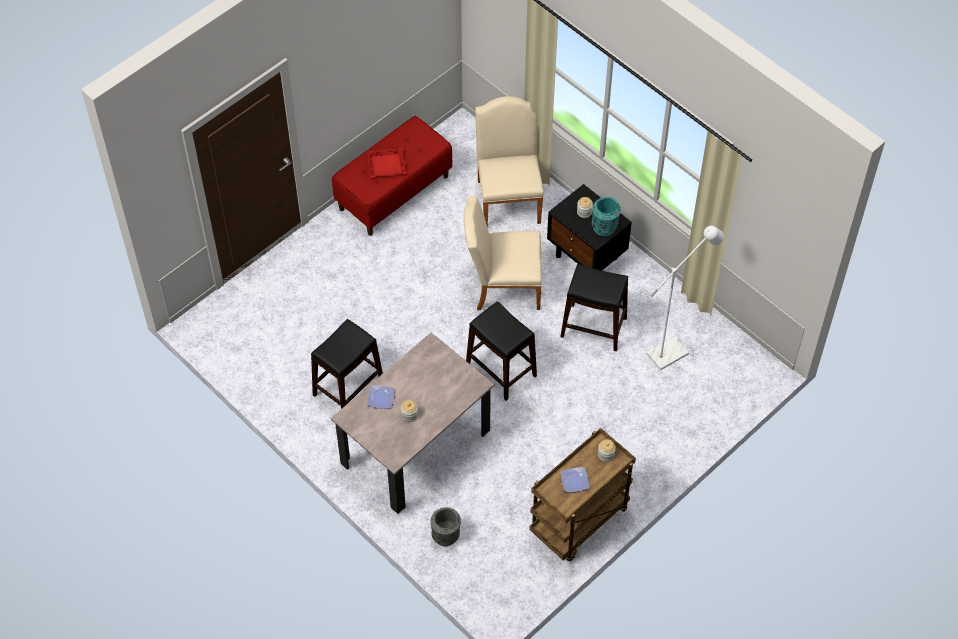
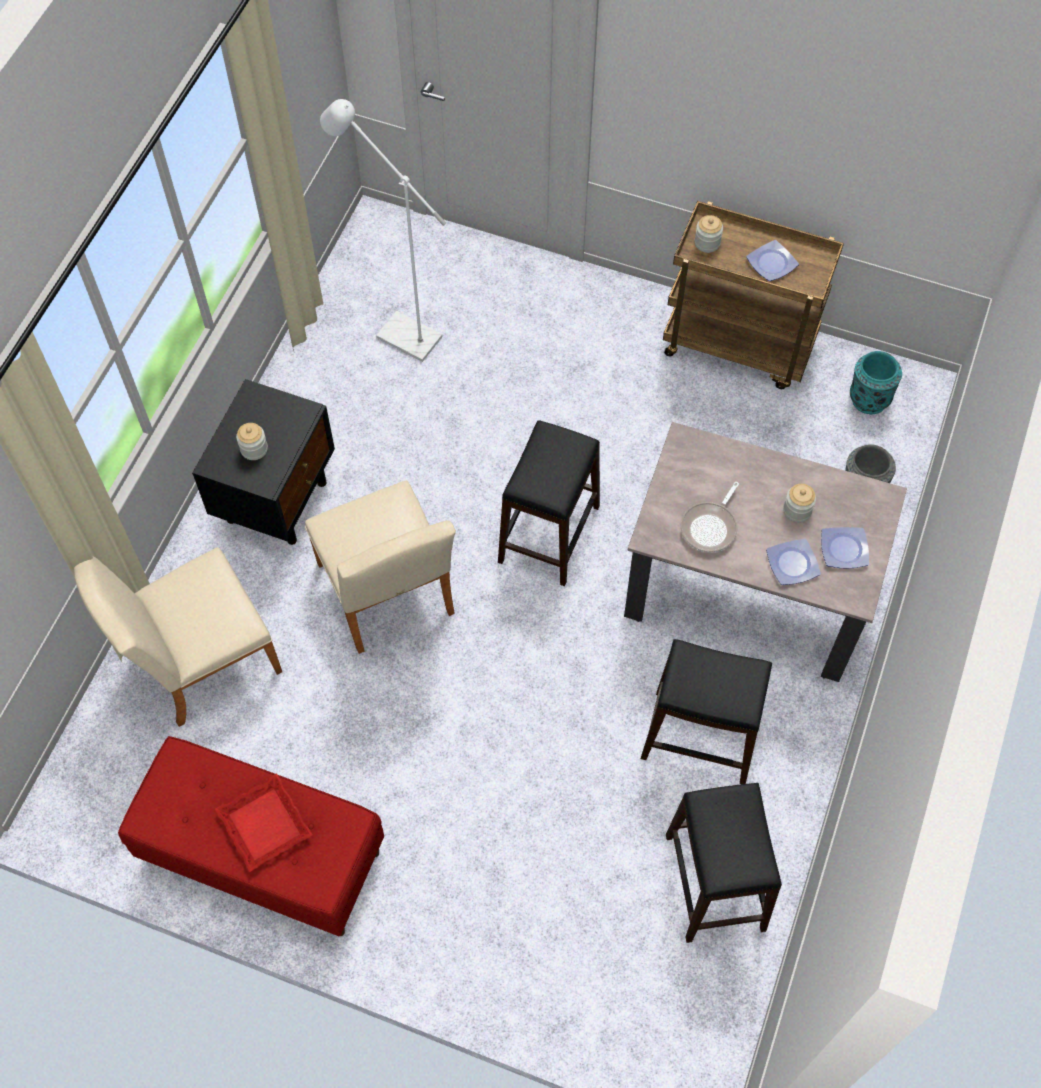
camera: 115 degrees left, 5 degrees up
(375, 424) = (843, 550): none -> plate
(422, 372) = (710, 527): none -> frying pan
(593, 327) = (407, 443): black stool -> black stool (714, 883)
(604, 227) = (272, 410): turquoise vase -> turquoise vase (868, 399)

